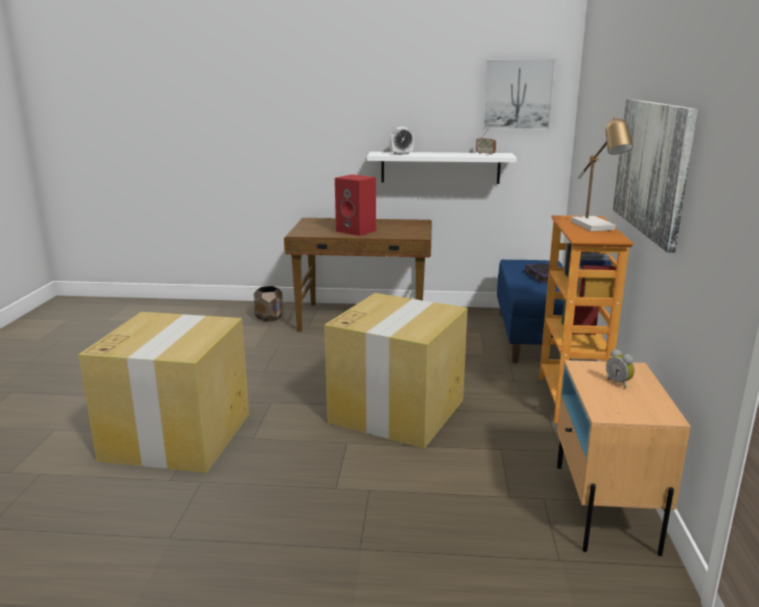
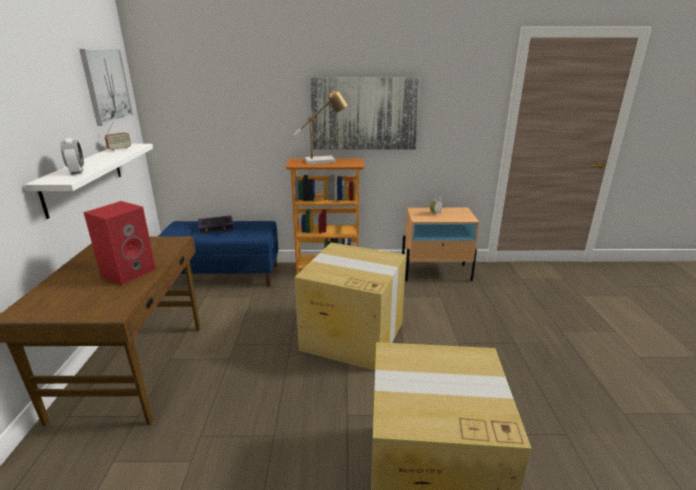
camera: 95 degrees left, 5 degrees up
(269, 317) = (74, 468): brown planter -> none

